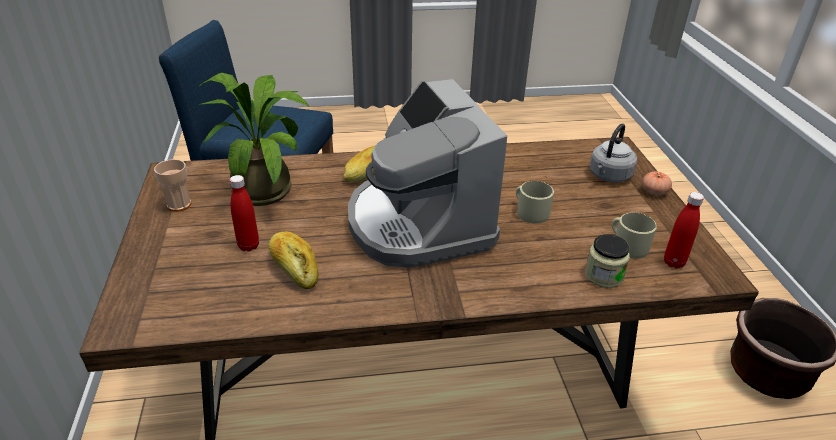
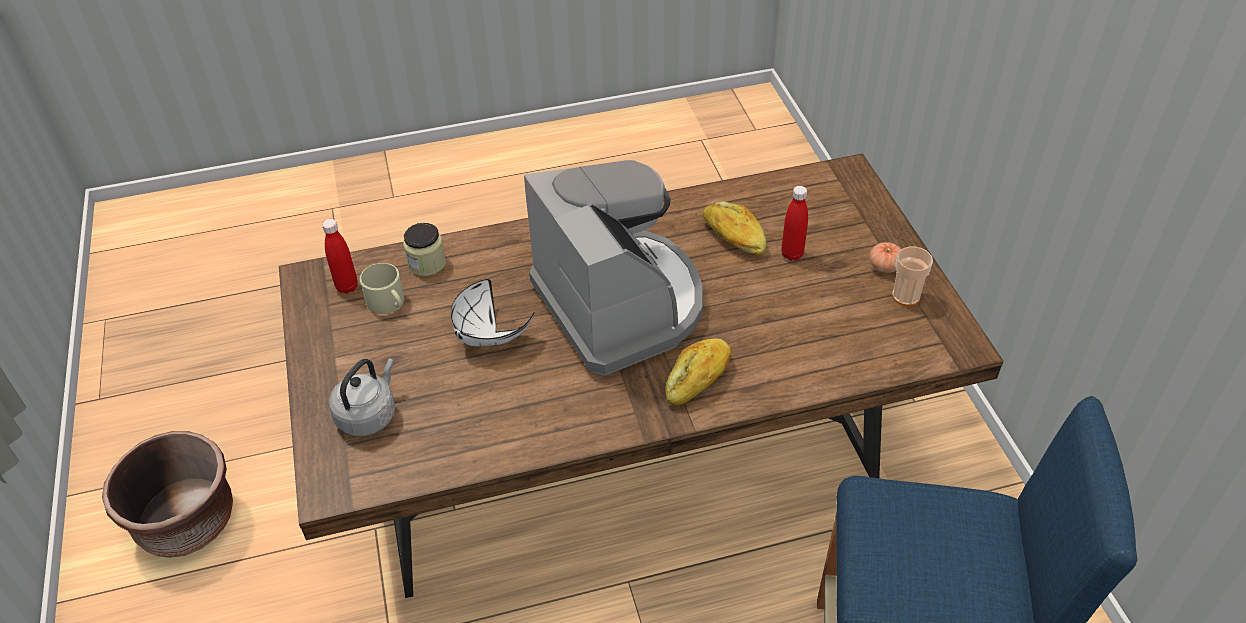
camera: 175 degrees right, 10 degrees up
(266, 187) = (822, 335): potted plant -> none
(529, 212) = (490, 337): beige mug -> white bowl
(654, 191) = (317, 392): tomato -> tomato (884, 266)

